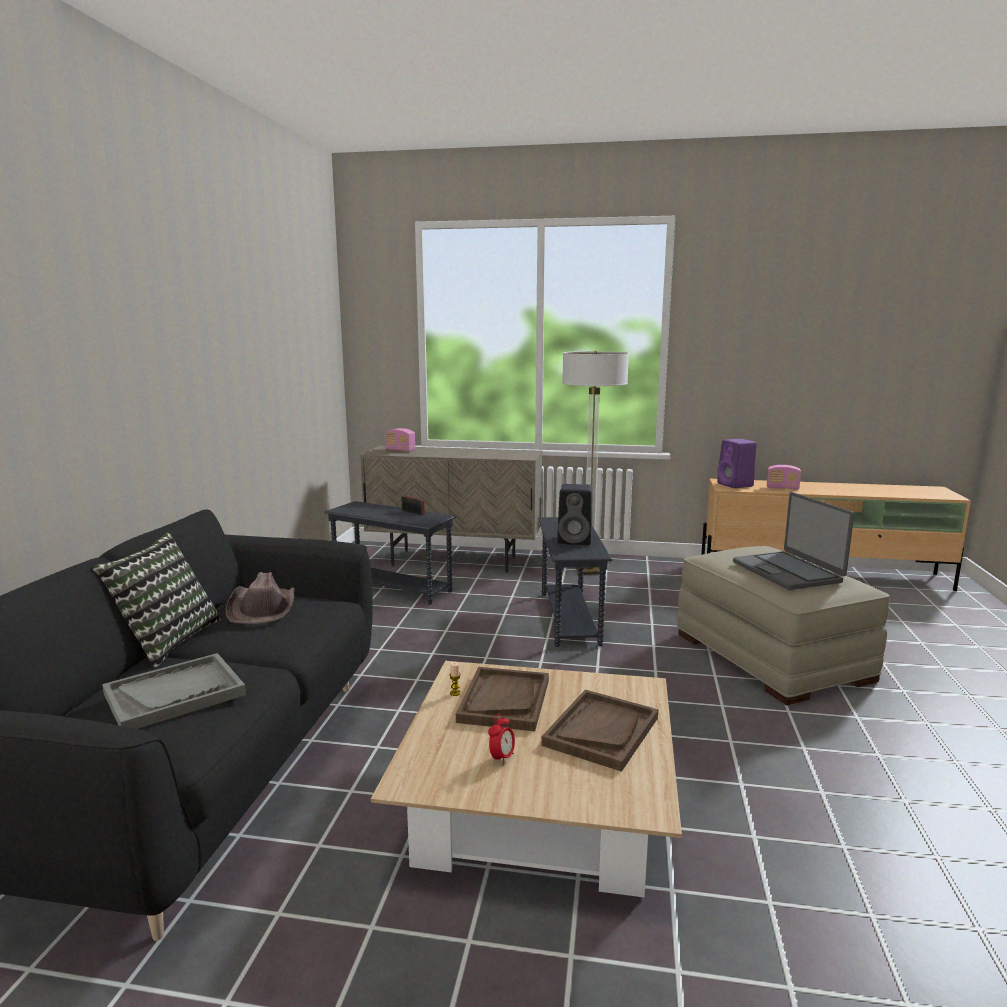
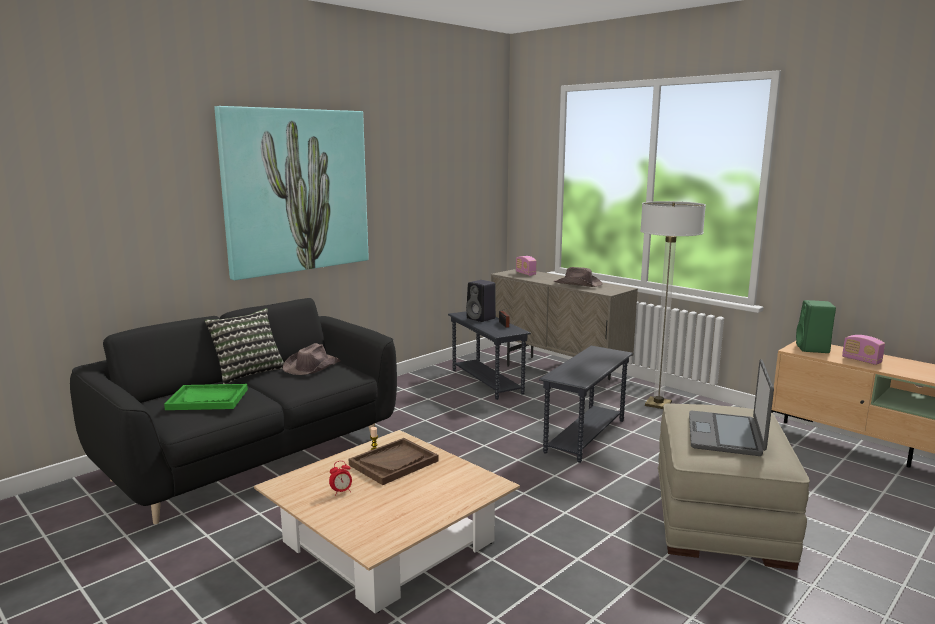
camera: 35 degrees right, 0 degrees up
(150, 347) = (296, 191): none -> picture
(175, 694) = (208, 399): grey tray -> green tray
(479, 453) = (578, 284): none -> brown hat
(576, 540) = (584, 368): black speaker -> black speaker (482, 318)
(601, 731) = (419, 499): brown tray -> none
(736, 485) = (813, 349): purple speaker -> green speaker

